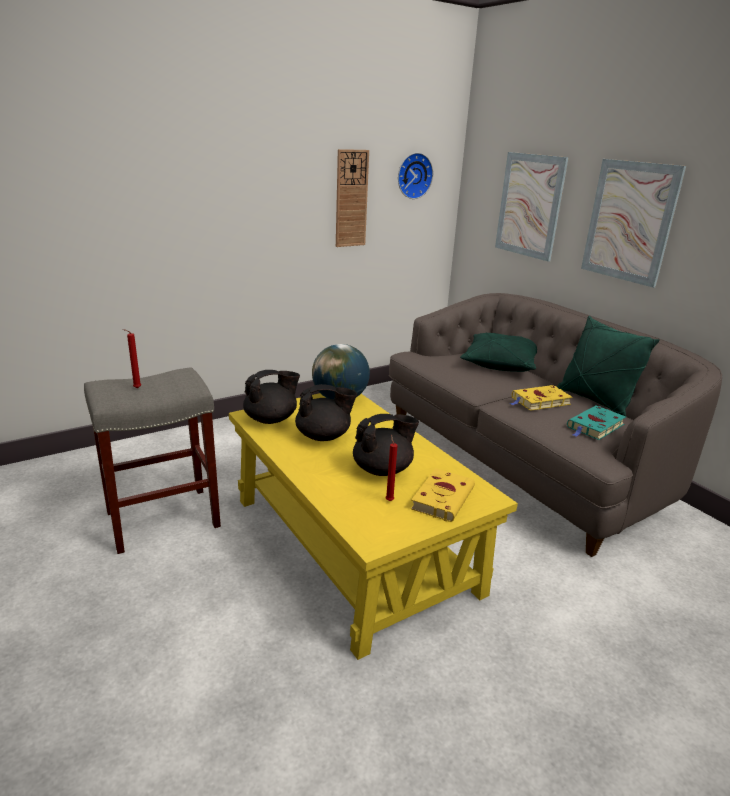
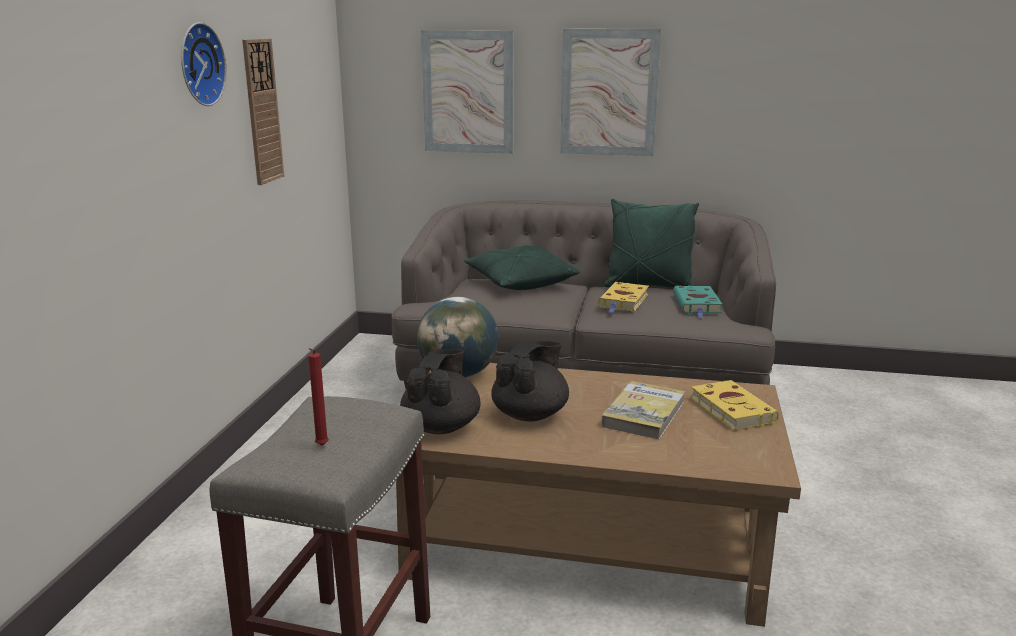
camera: 45 degrees left, 5 degrees down
(354, 544) = (587, 539): yellow coffee table -> brown coffee table
(383, 469) = (644, 414): black teapot -> book
(389, 500) = (704, 434): red candle -> none
(413, 175) = (307, 71): wall clock -> wall clock (198, 64)

